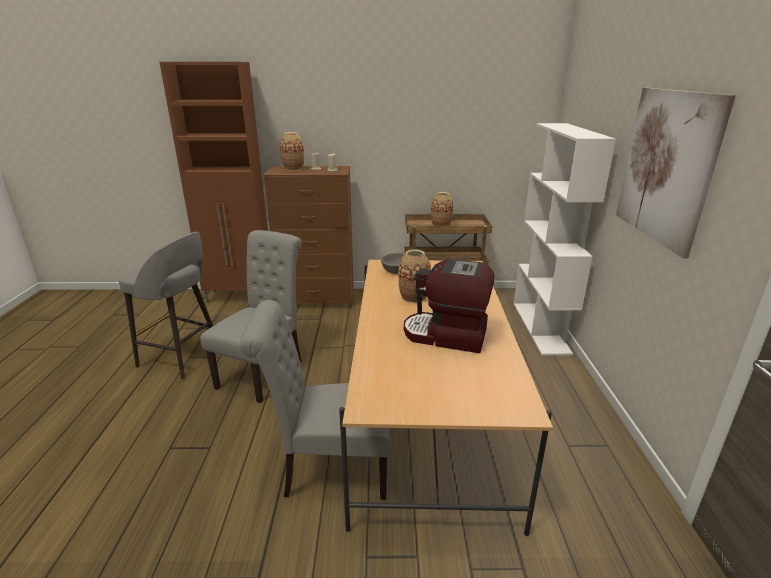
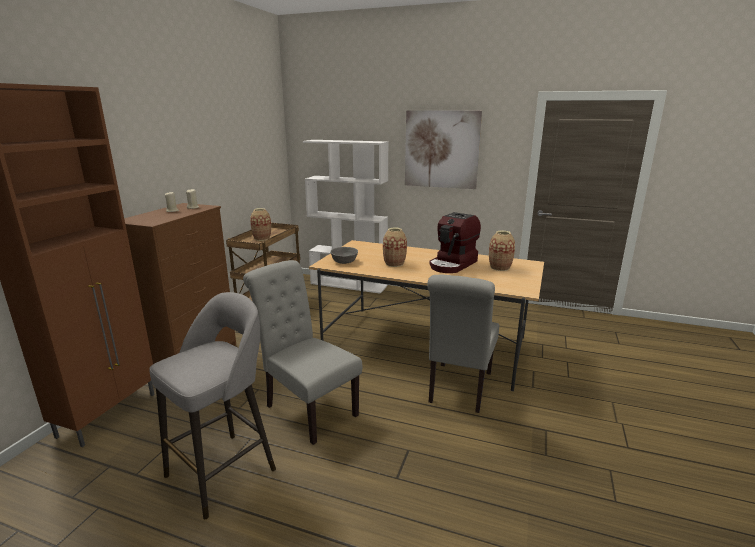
camera: 70 degrees left, 5 degrees down
(293, 168) = (150, 216): vase -> vase (500, 267)

